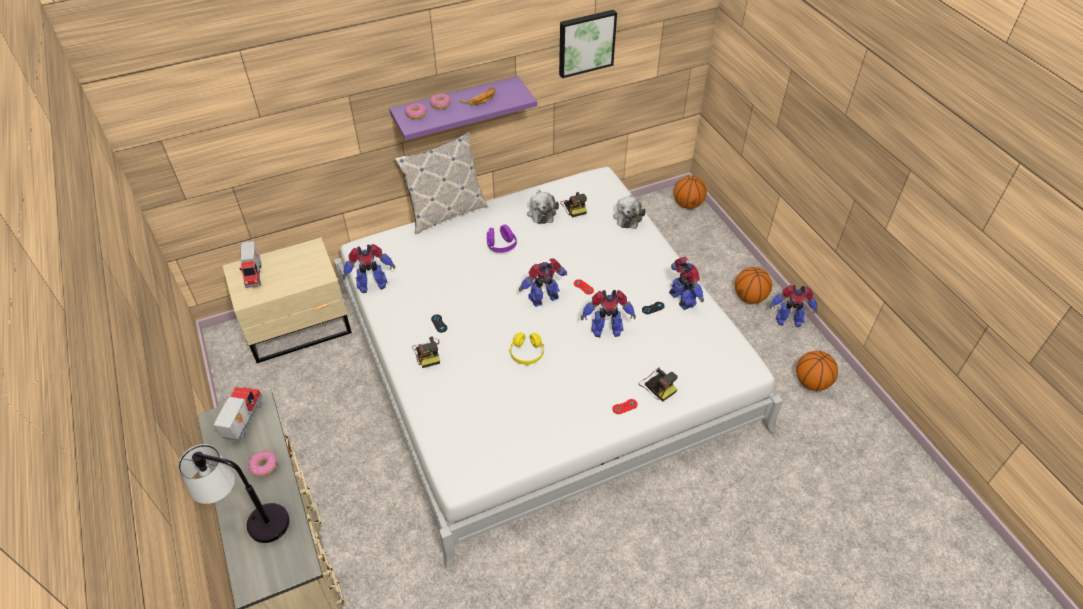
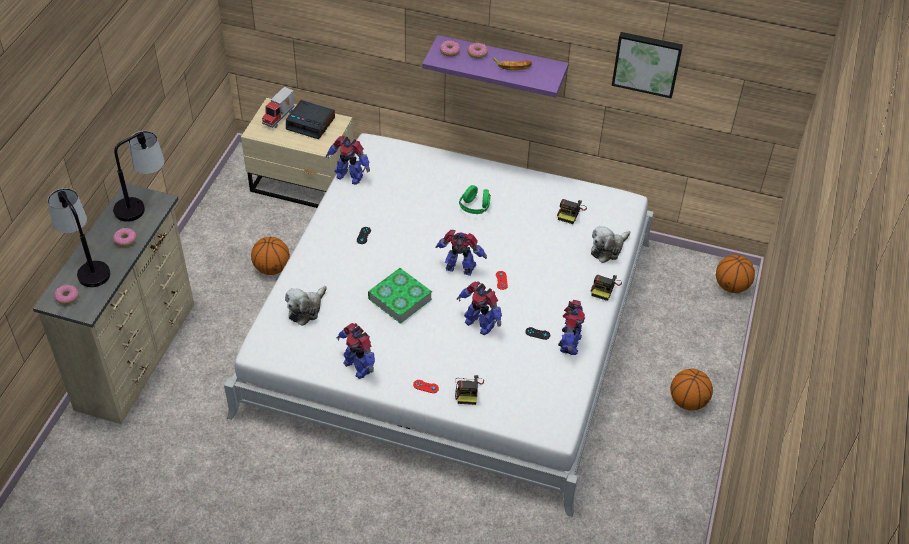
camera: 40 degrees right, 0 degrees up
(242, 420) = (142, 204): toy truck -> table lamp
(264, 568) = (67, 297): none -> donut
(290, 263) = (311, 124): none -> alarm clock
(428, 353) = (332, 251): camera -> camera (604, 287)
(446, 212) = (464, 154): pillow -> none
(501, 246) = (474, 207): purple headphones -> green headphones
(527, 353) = (400, 299): yellow headphones -> book
(541, 212) = (538, 200): plush toy -> plush toy (306, 309)
(788, 320) = (700, 444): toy robot -> toy robot (358, 366)
(812, 382) = (655, 506): basketball -> basketball (272, 268)

